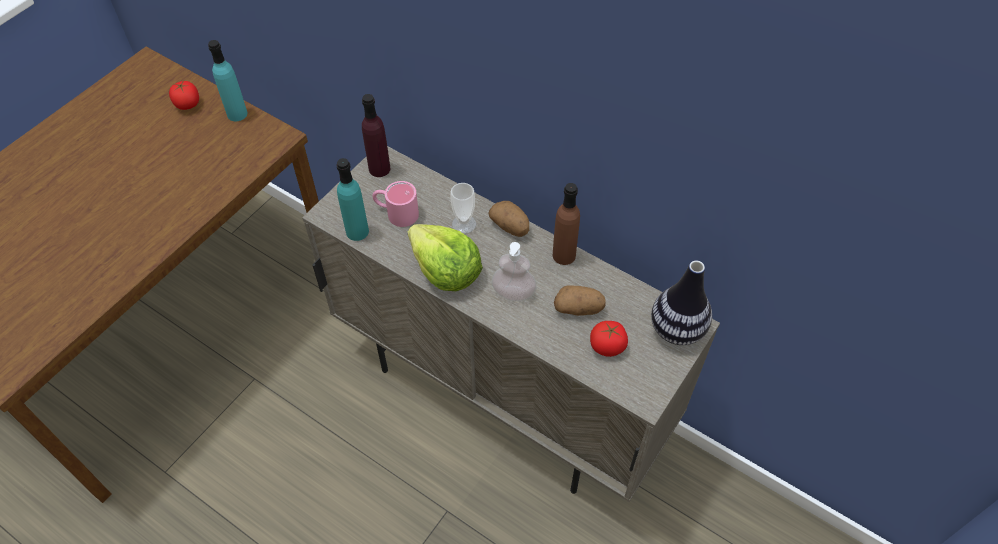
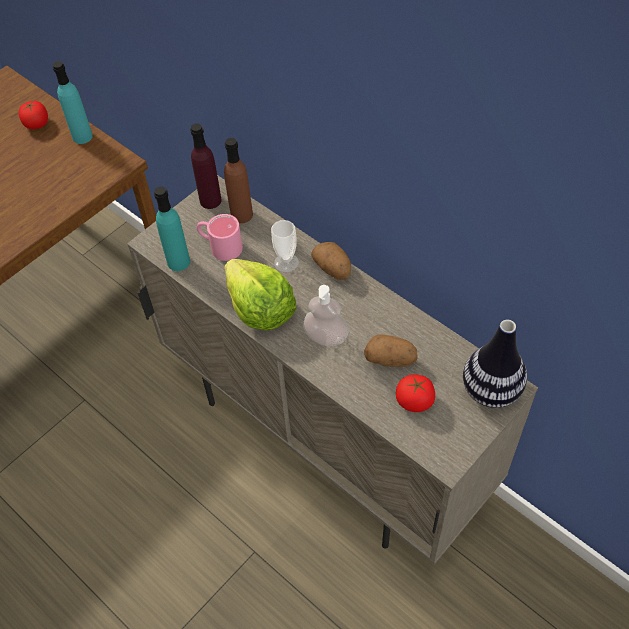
camera: 10 degrees right, 0 degrees up
(564, 255) = (383, 303): brown bottle -> brown bottle (241, 215)

